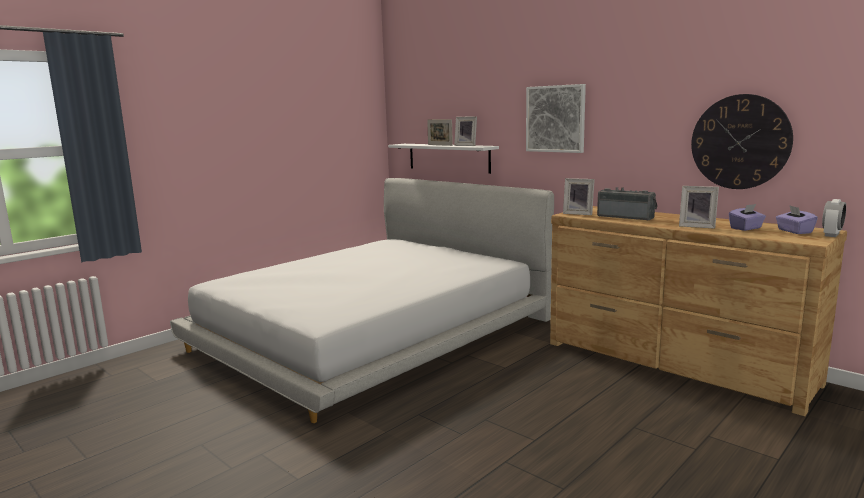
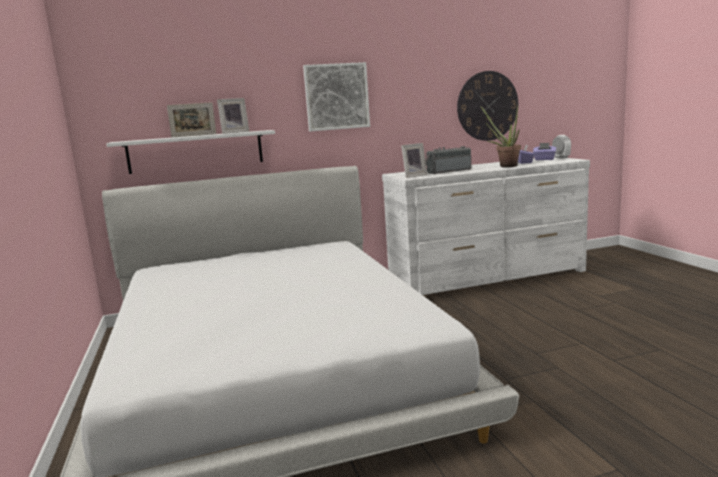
camera: 60 degrees left, 0 degrees up
(675, 363) = (488, 277): brown dresser -> white dresser
(697, 226) = (504, 166): picture frame -> potted plant

